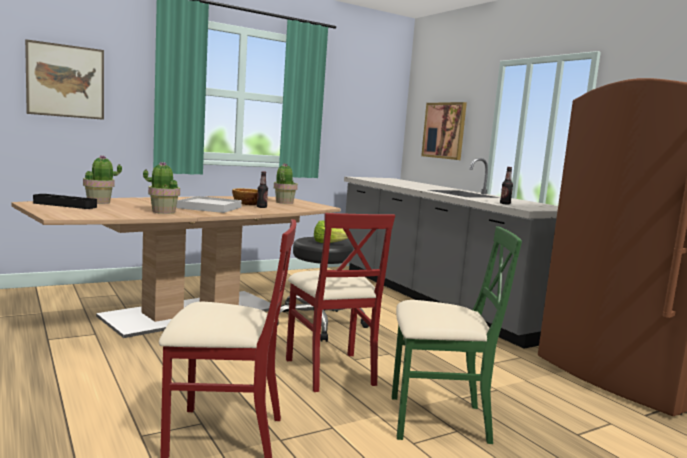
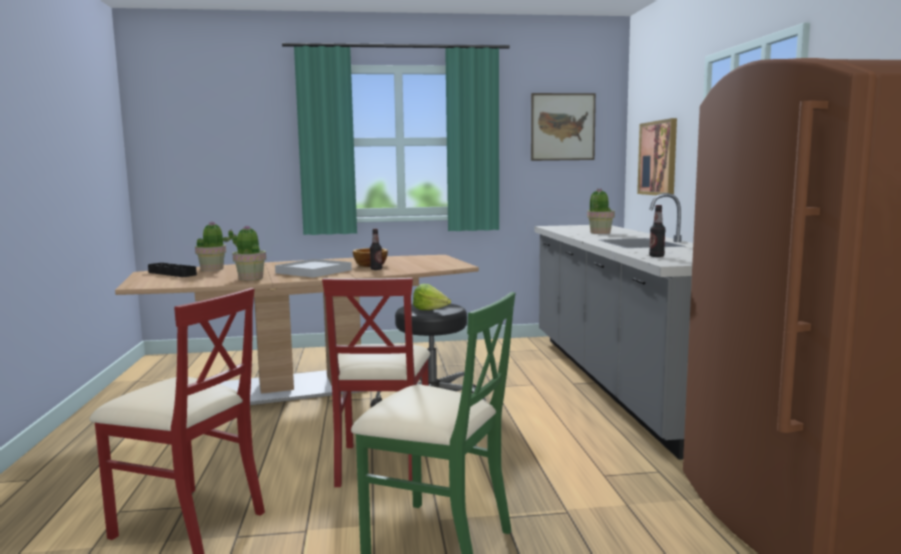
camera: 25 degrees right, 0 degrees up
(66, 81) = (216, 148): picture -> picture (562, 127)
(284, 202) = (421, 262): potted plant -> potted plant (600, 233)

